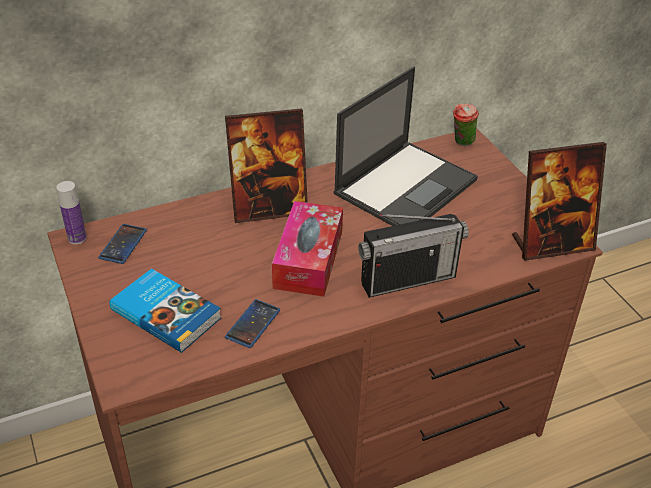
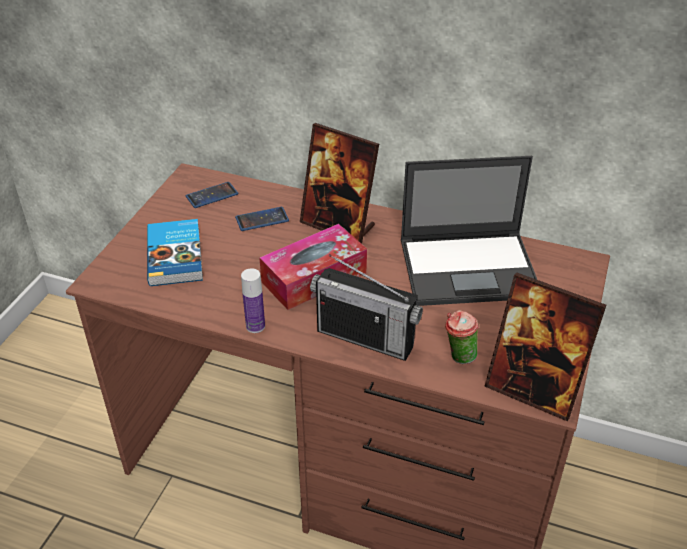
camera: 45 degrees right, 0 degrees up
(77, 238) = (191, 176): bottle -> bottle (255, 326)
(253, 324) = (216, 297): phone -> phone (262, 219)
(461, 143) = (574, 261): cup -> cup (458, 357)

